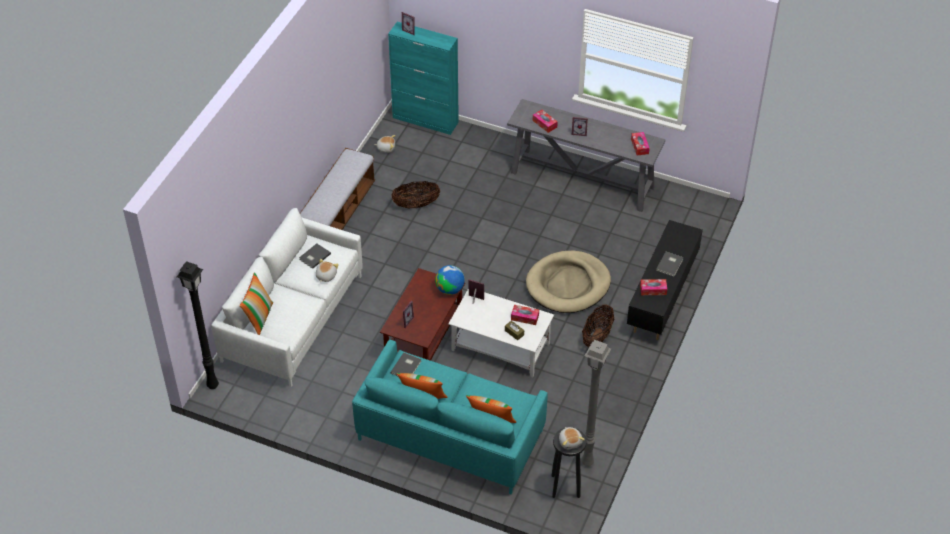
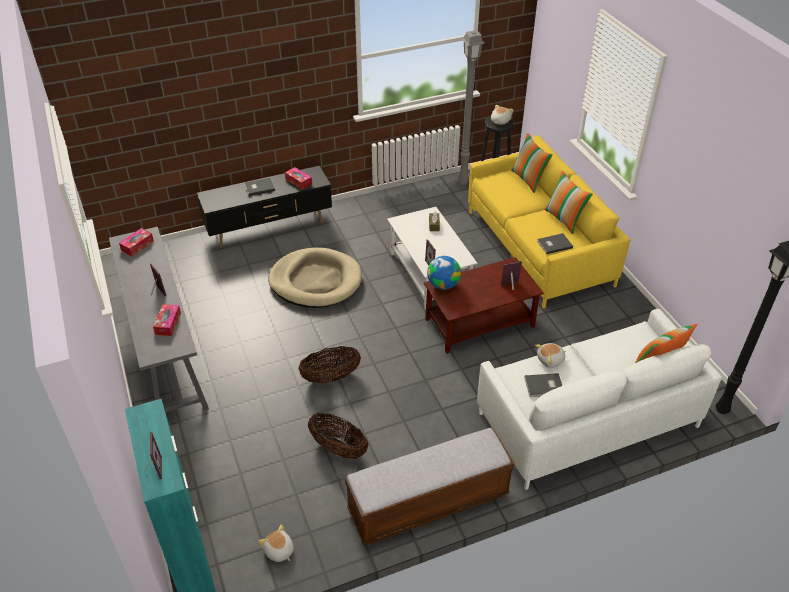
camera: 135 degrees left, 5 degrees down
(450, 435) = (538, 248): turquoise sofa -> yellow sofa
(525, 317) = (411, 229): tissue box -> none
(597, 336) = (350, 237): basket -> basket (331, 377)

